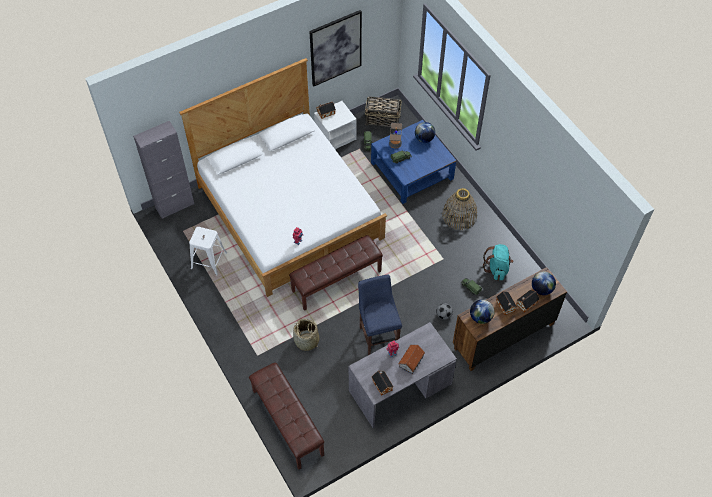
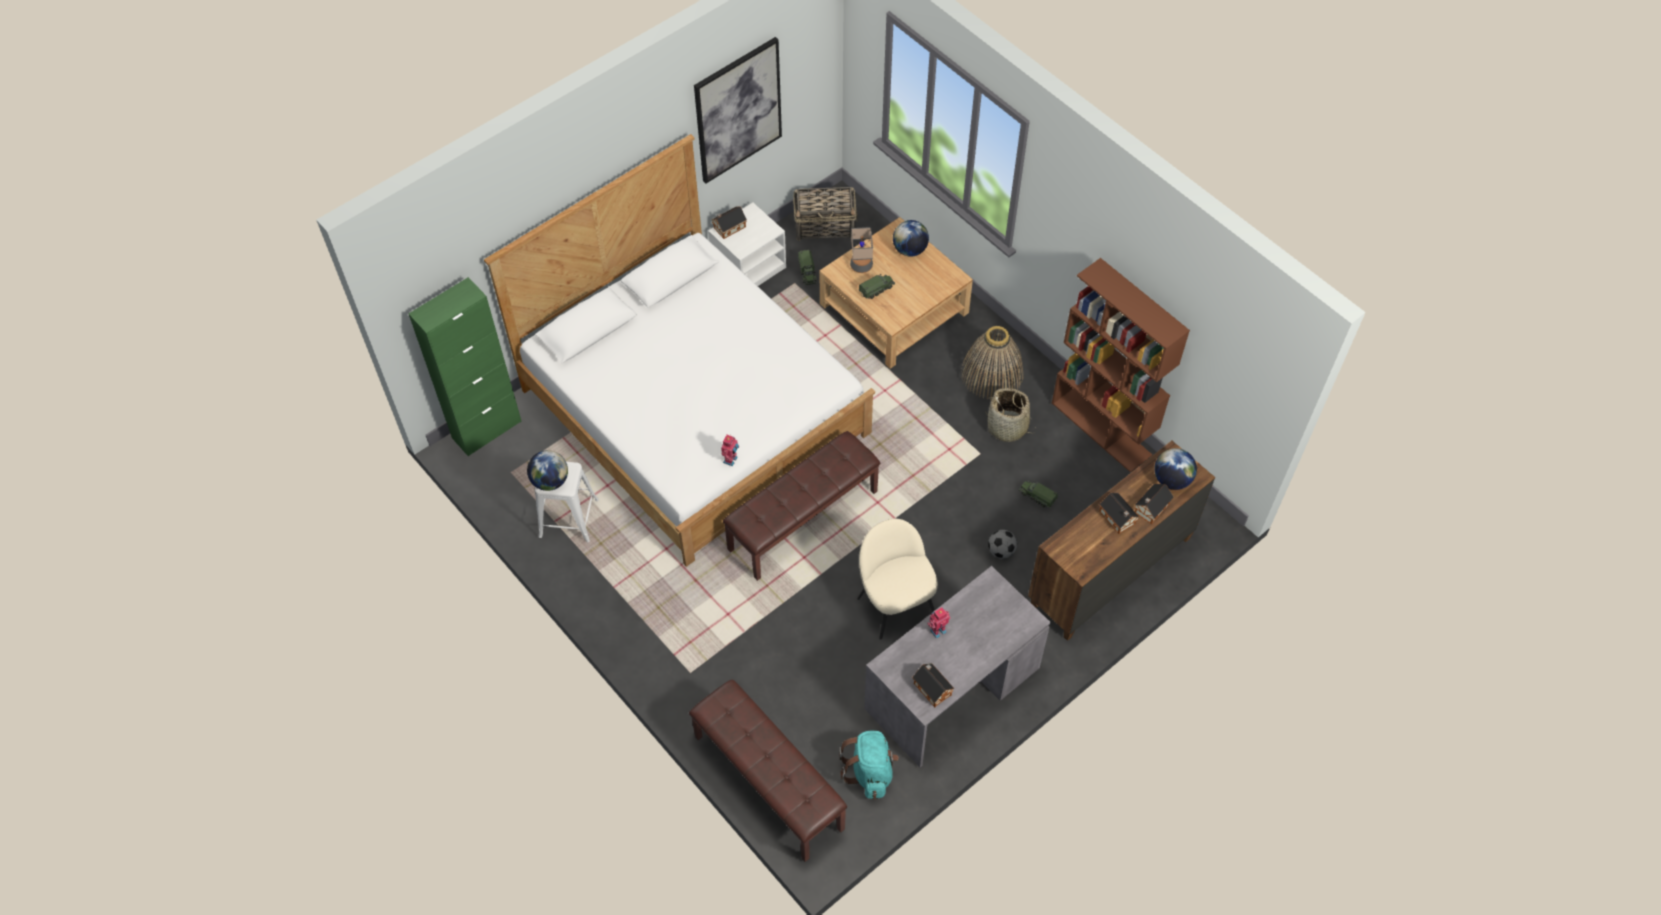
camera: 10 degrees left, 0 degrees up
(174, 206) = (487, 429): grey cabinet -> green cabinet
(307, 341) = (772, 633): basket -> basket (1007, 427)
(378, 335) = (895, 604): blue stool -> beige chair
(411, 361) = (974, 639): toy house -> none
(412, 170) = (894, 308): blue coffee table -> beige coffee table
(480, 317) = (1079, 544): globe -> globe (550, 481)
(497, 268) = (1075, 456): turquoise backpack -> turquoise backpack (870, 771)
(515, 255) = (1102, 429): none -> brown bookcase

